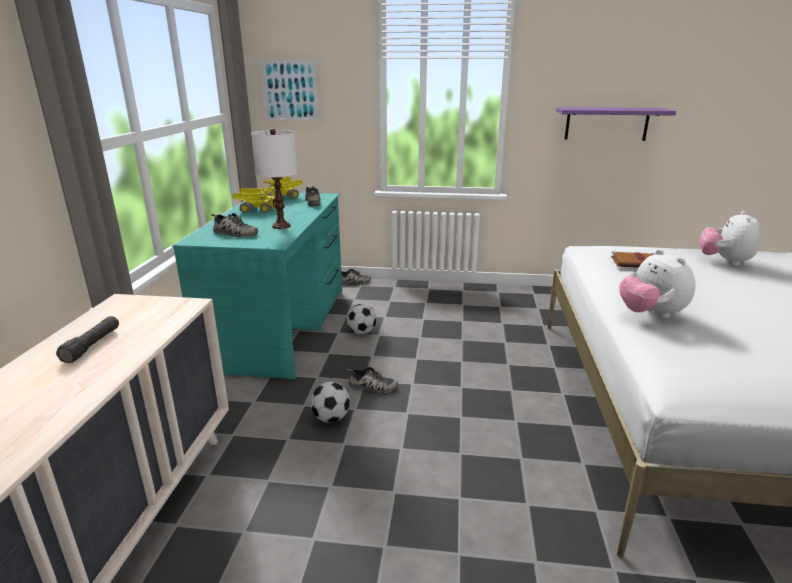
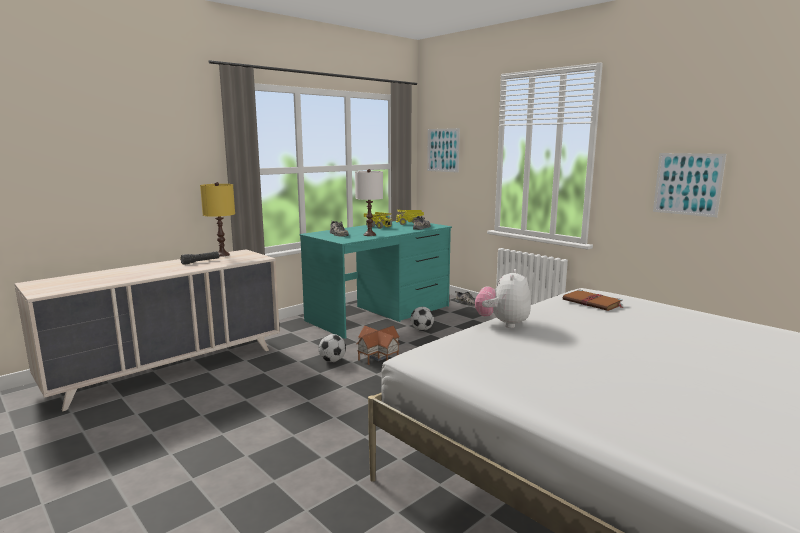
camera: 40 degrees right, 10 degrees down
(99, 317) = (222, 255): none -> yellow table lamp
(372, 387) = (378, 356): shoe -> toy house
(606, 123) = (687, 184): purple shelf -> picture
(724, 261) = (687, 319): plush toy -> none

